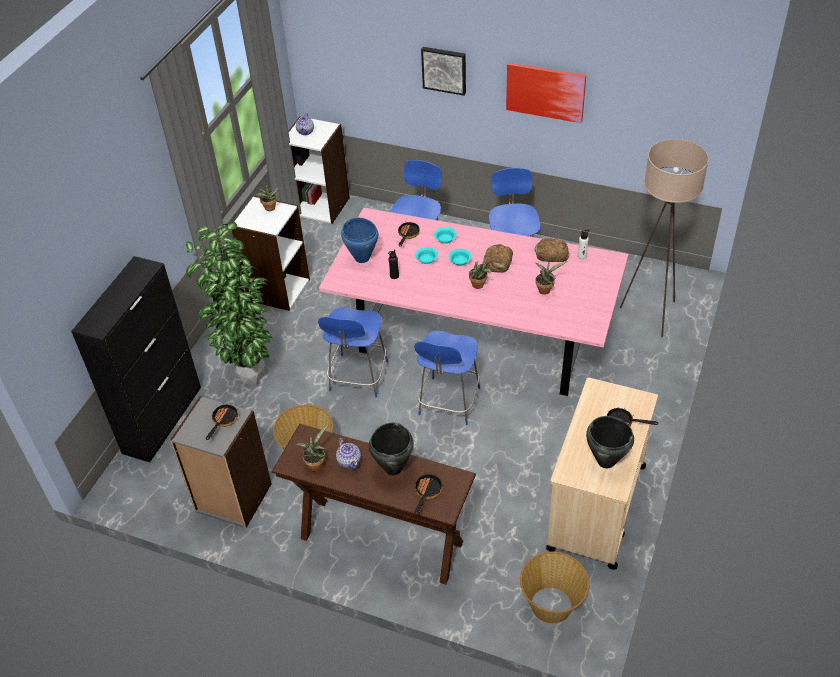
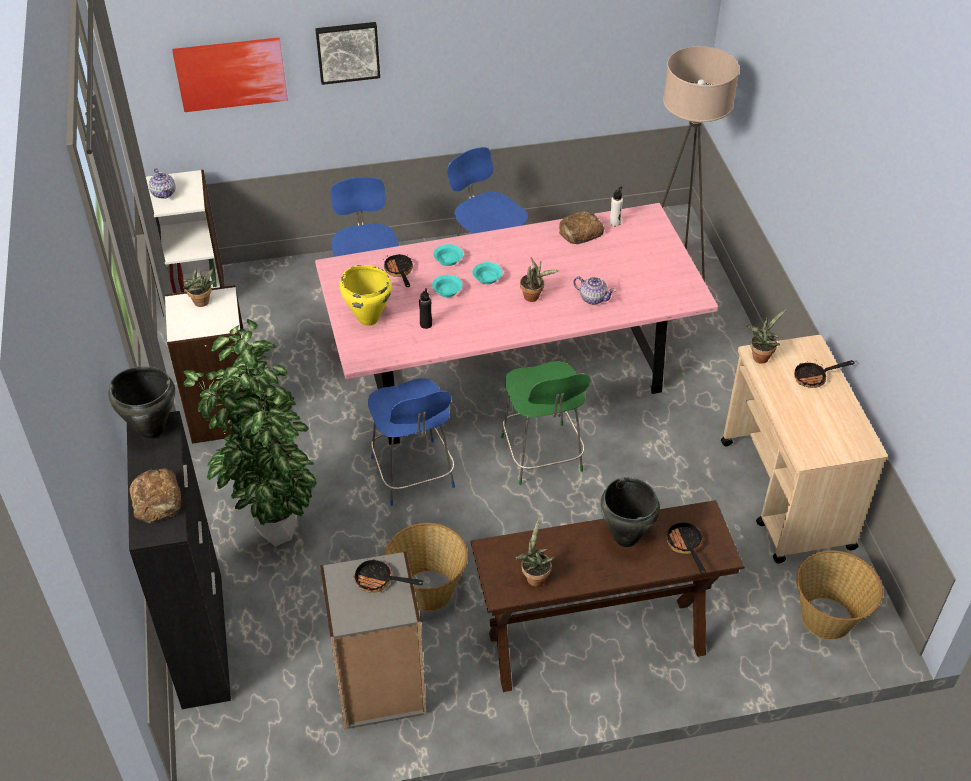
camera: 35 degrees left, 0 degrees up
(223, 421) = (379, 581): frying pan -> frying pan turned 60 degrees counterclockwise
(349, 461) = (569, 554): teapot -> teapot (593, 298)
(362, 258) = (368, 319): blue cooking pot -> yellow cooking pot
(448, 403) = (542, 456): blue chair -> green chair
(498, 262) = (531, 263): bread -> bread (158, 500)
(545, 91) = (485, 43): picture -> picture (231, 73)
(545, 289) = (608, 273): potted plant -> potted plant (761, 356)
(606, 461) = (832, 424): black cooking pot -> black cooking pot (151, 429)

